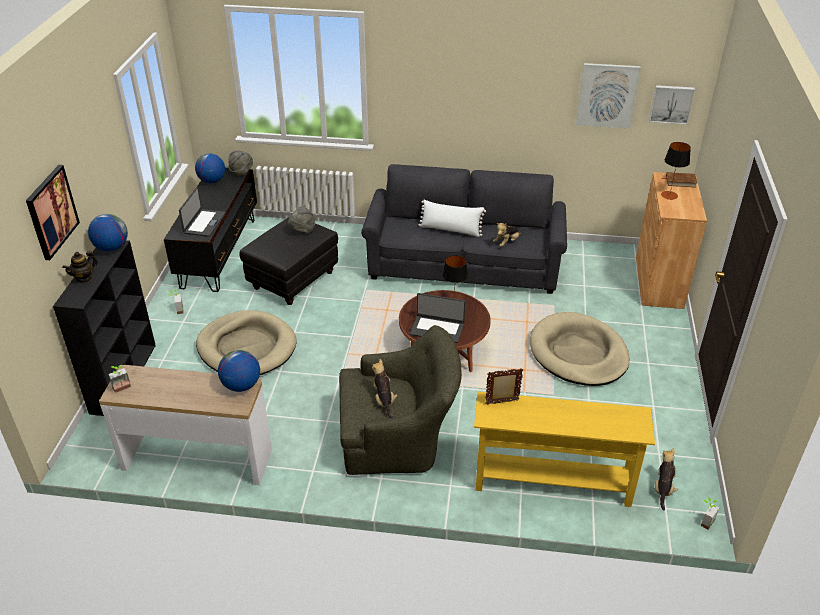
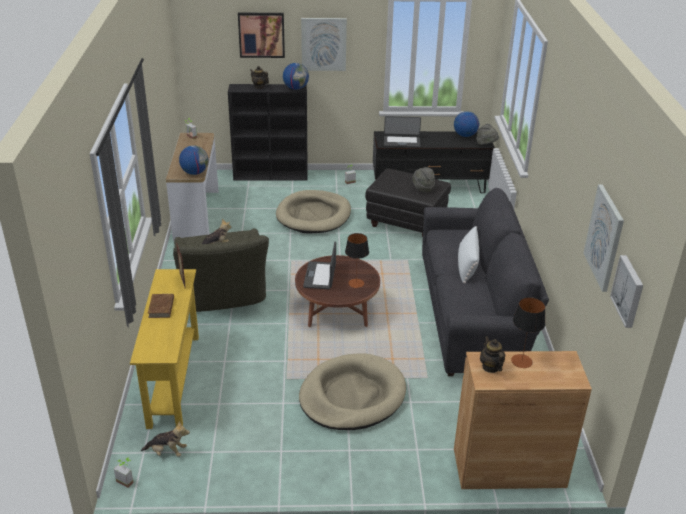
camera: 80 degrees right, 5 degrees down
(94, 176) = (323, 44): none -> picture
(507, 242) = (460, 300): plush toy -> none
(679, 209) = (490, 367): none -> teapot
(680, 181) = (563, 373): brown book -> brown book (161, 308)

